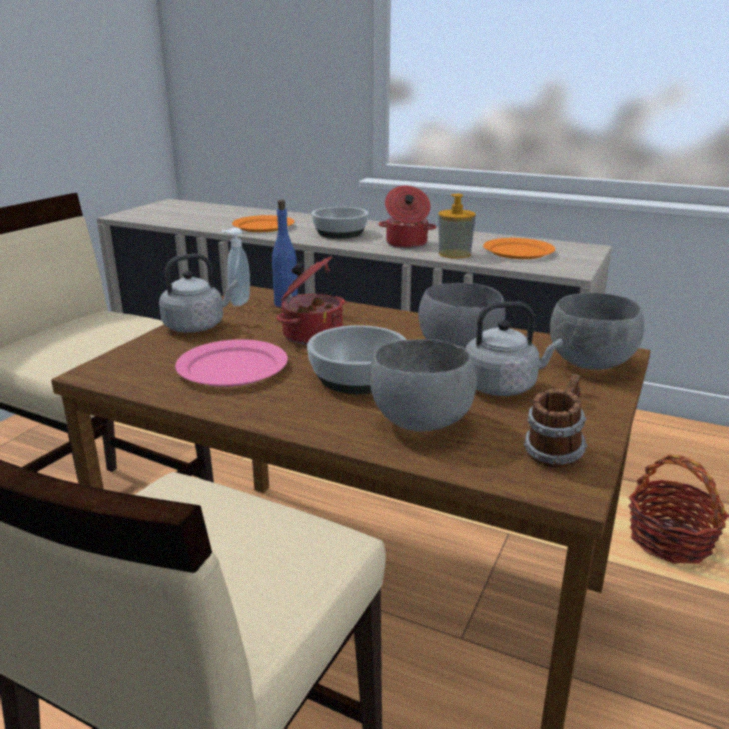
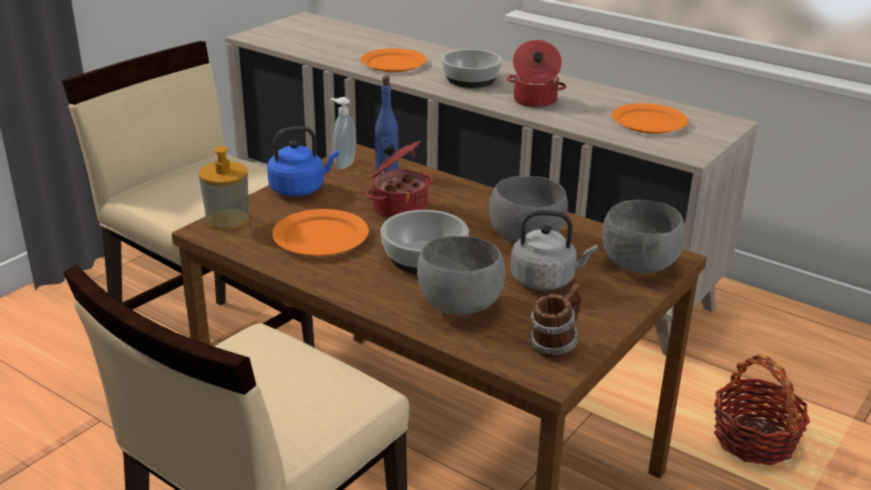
camera: 10 degrees right, 5 degrees up
(197, 326) = (300, 189): grey kettle -> blue kettle
(231, 368) = (320, 237): pink plate -> orange plate
(454, 254) = (579, 120): soap dispenser -> soap dispenser (228, 219)

